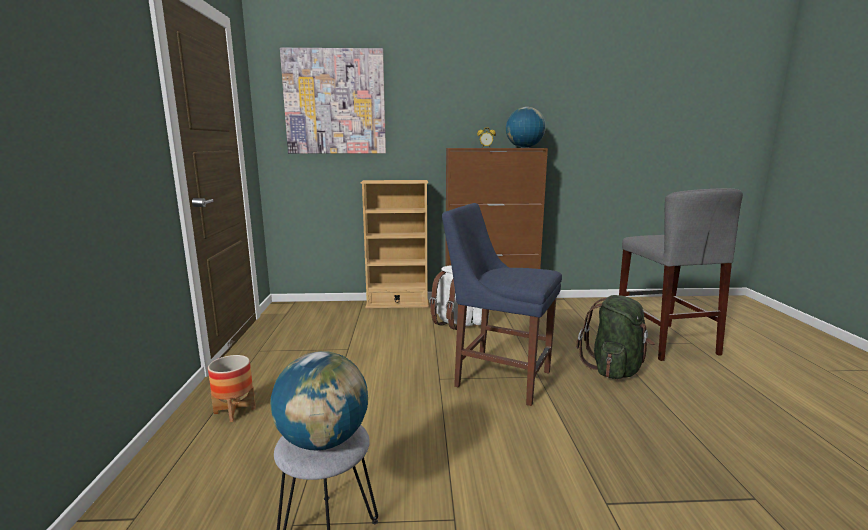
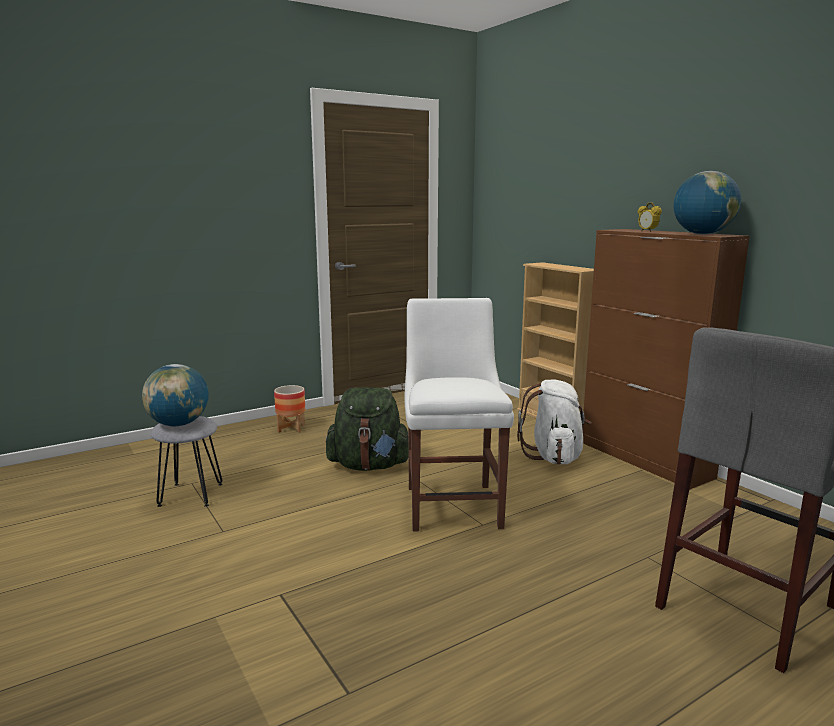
camera: 60 degrees right, 0 degrees up
(335, 102) = (529, 172): picture -> none
(498, 377) = (453, 503): blue chair -> white chair
(614, 369) = (569, 570): green backpack -> green backpack (369, 465)

